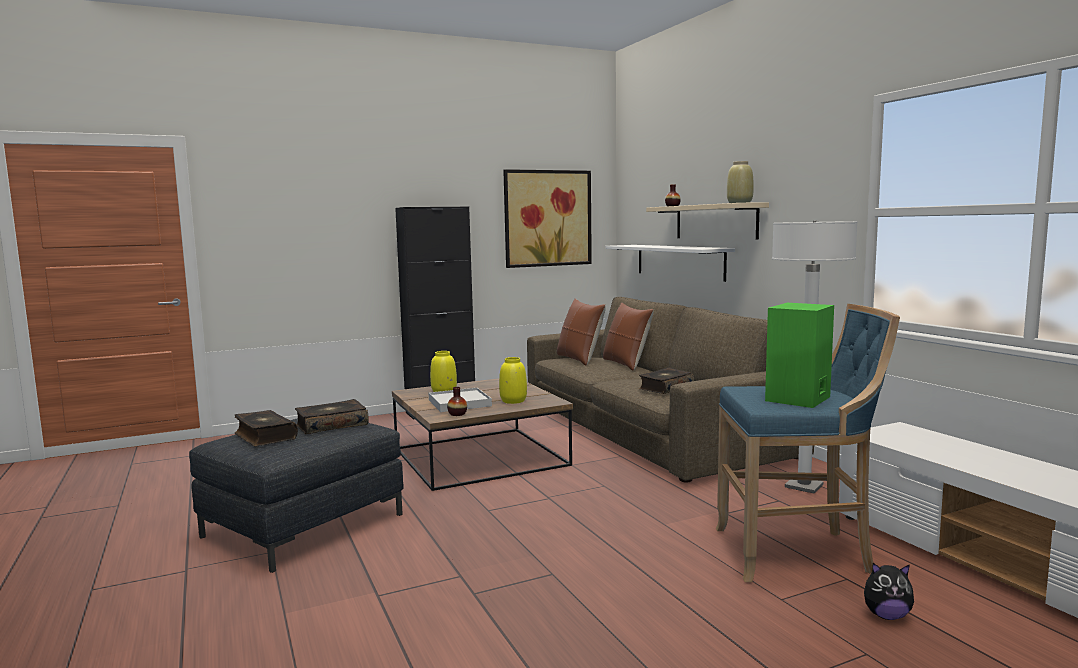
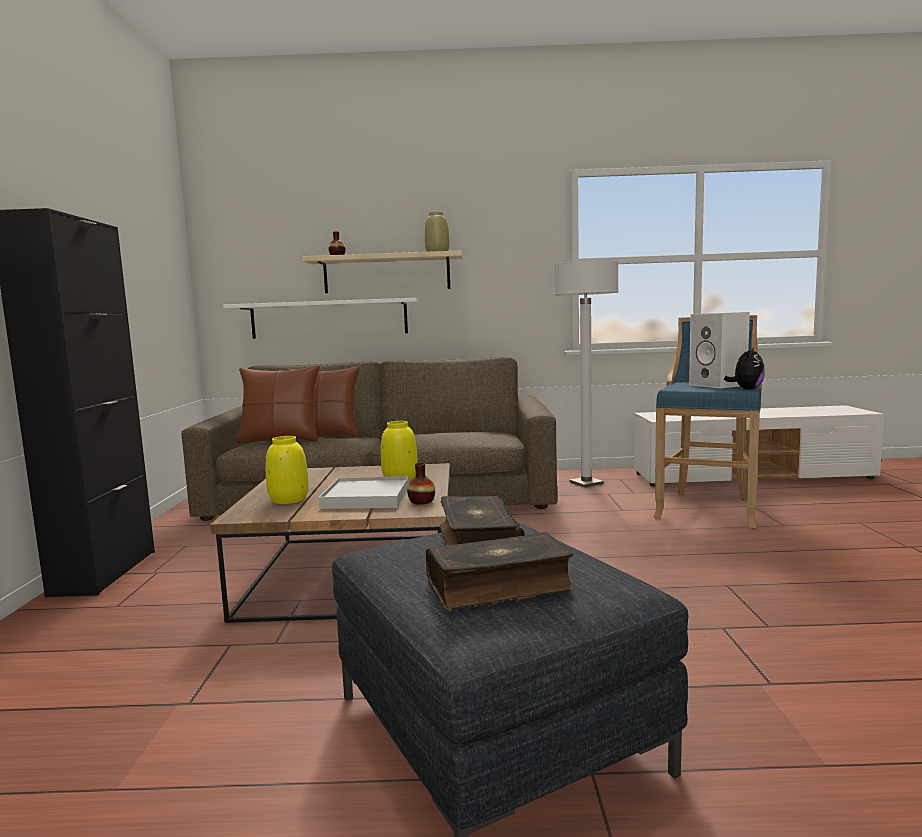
camera: 65 degrees left, 0 degrees up
(547, 218) = (145, 264): picture -> none
(665, 388) = (465, 433): book -> none
(798, 399) = (719, 385): green speaker -> white speaker
(886, 615) = (807, 509): plush toy -> plush toy (746, 389)

